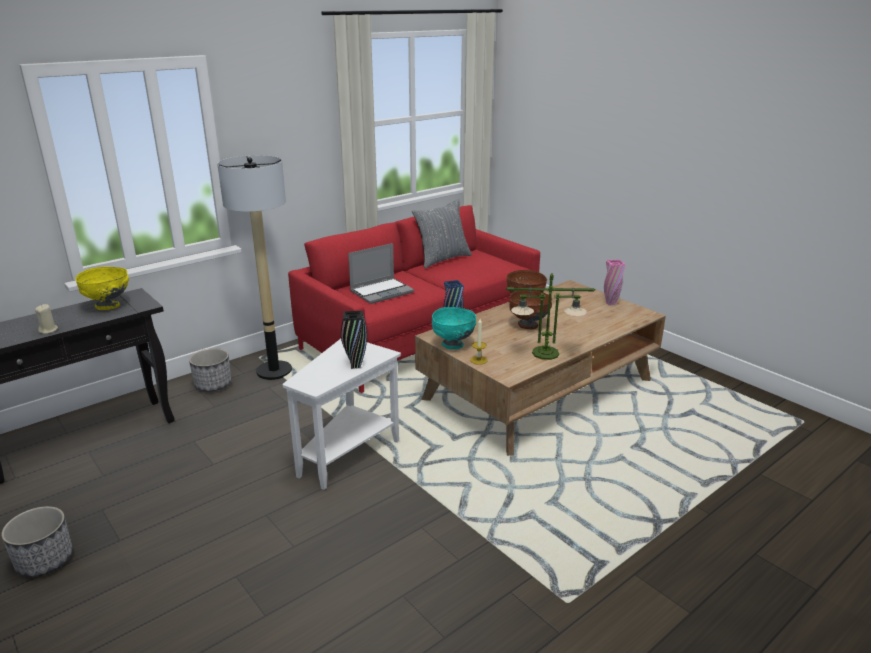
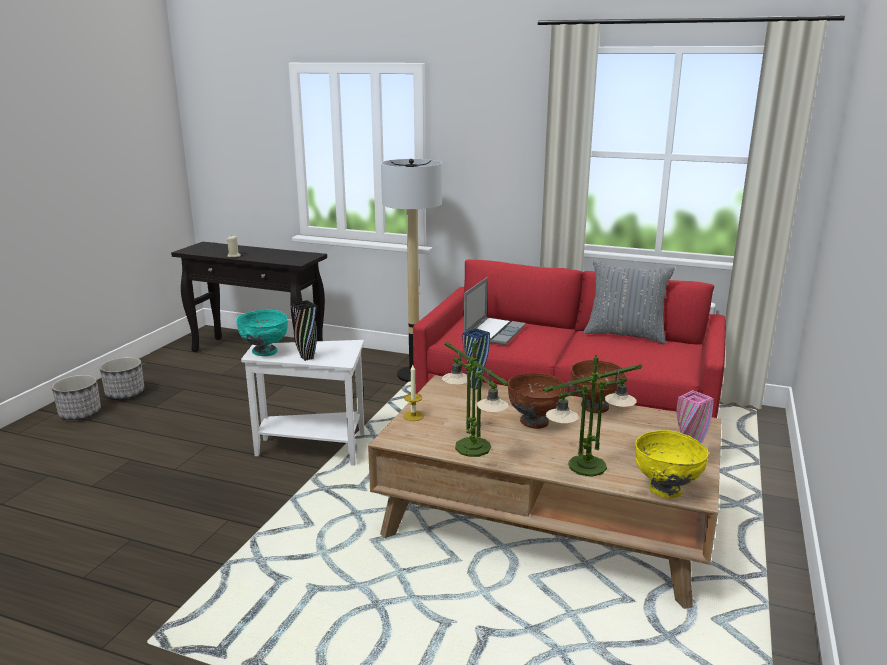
camera: 60 degrees right, 5 degrees down
(108, 306) = (285, 256): yellow bowl -> yellow bowl (665, 490)
(213, 385) = (367, 362): planter -> planter (80, 414)
(382, 291) = (494, 332): laptop -> laptop turned 90 degrees counterclockwise
(453, 345) = (433, 396): turquoise bowl -> turquoise bowl (265, 352)
(596, 328) = (587, 466): none -> table lamp

